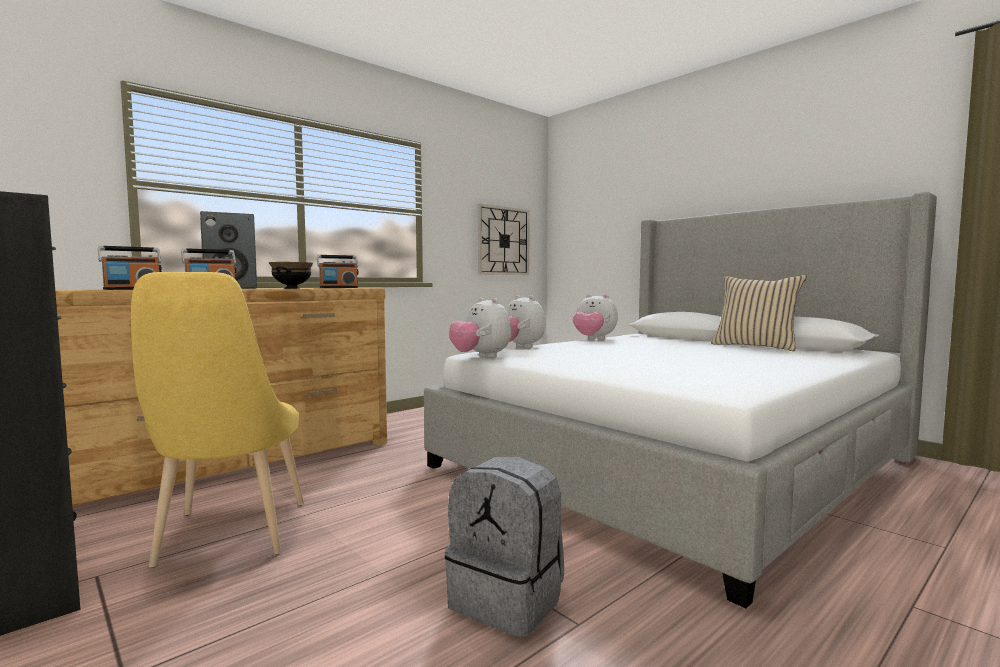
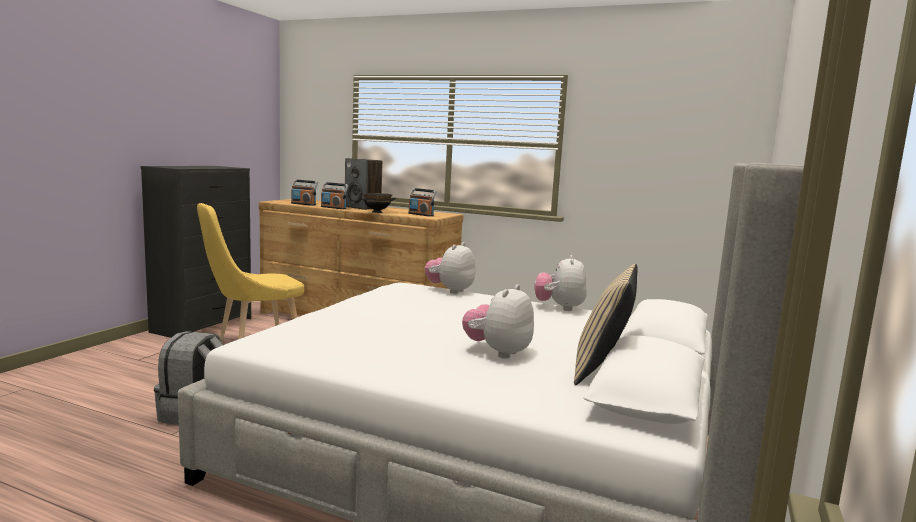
camera: 65 degrees right, 5 degrees up
(481, 357) = (381, 287): plush toy -> plush toy (498, 352)
(503, 241) = (678, 176): wall clock -> none

